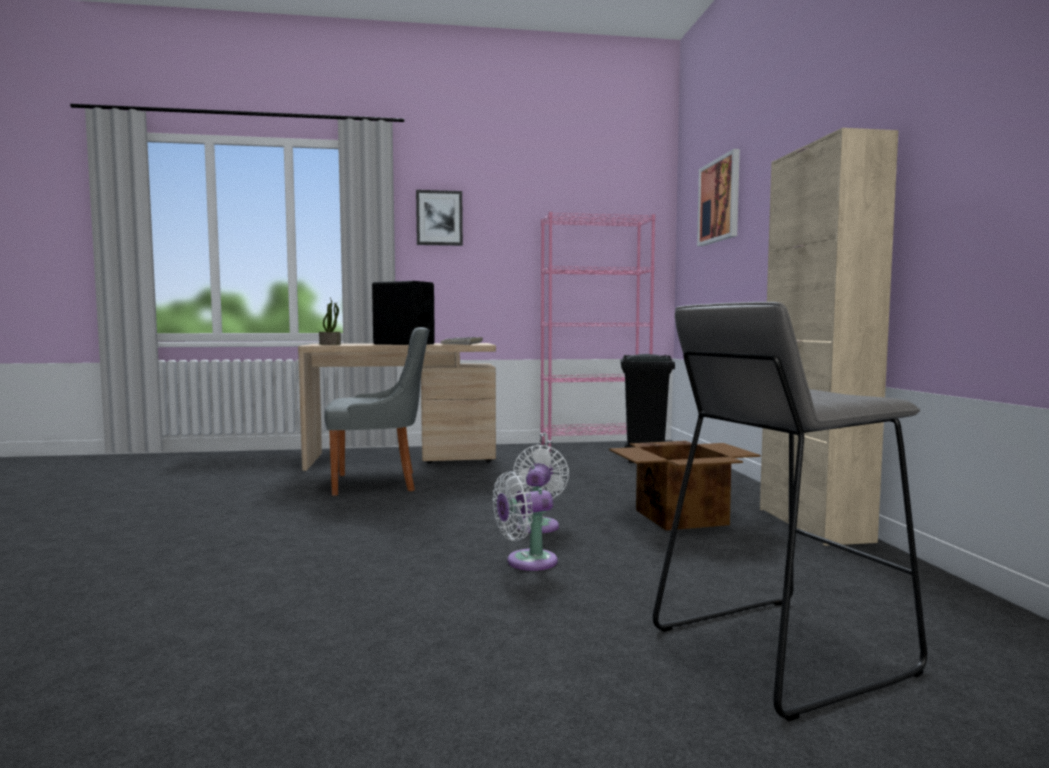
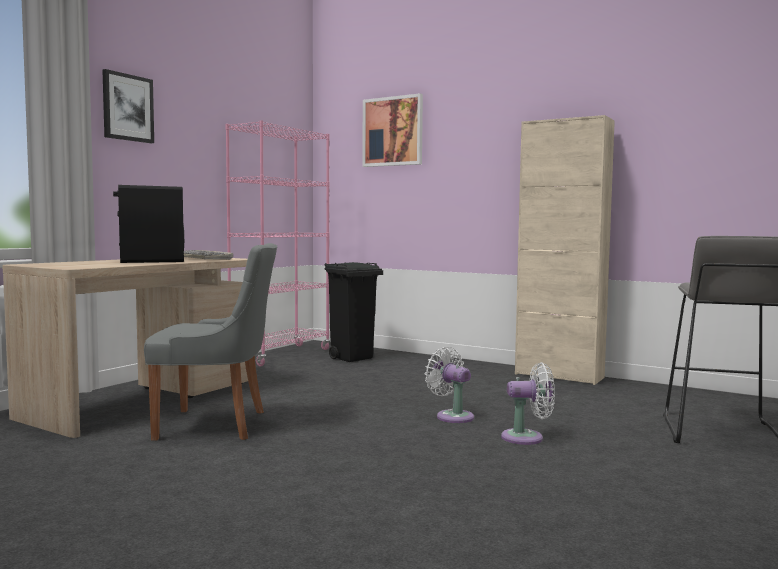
camera: 50 degrees left, 0 degrees up
(330, 344) = (67, 265): potted plant -> none
(379, 483) = (216, 424): grey chair -> grey chair turned 60 degrees clockwise
(526, 562) = (527, 438): white fan -> white fan turned 105 degrees counterclockwise
(682, 517) = (500, 388): cardboard box -> none

